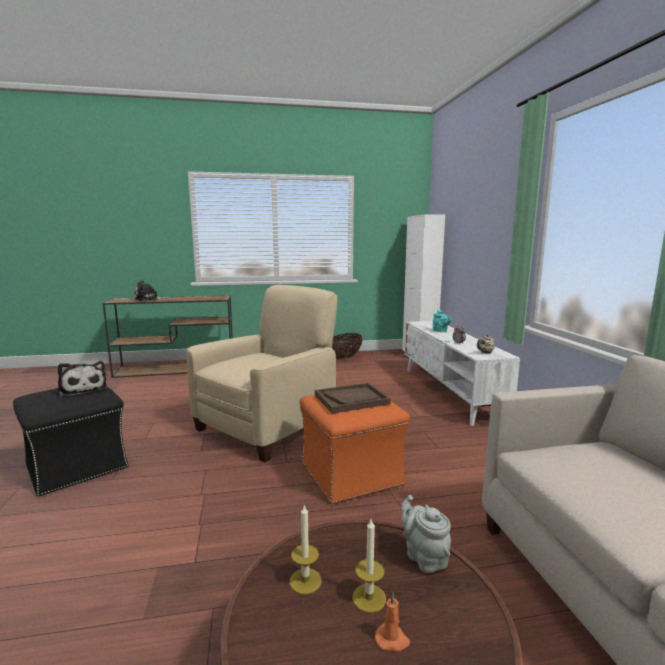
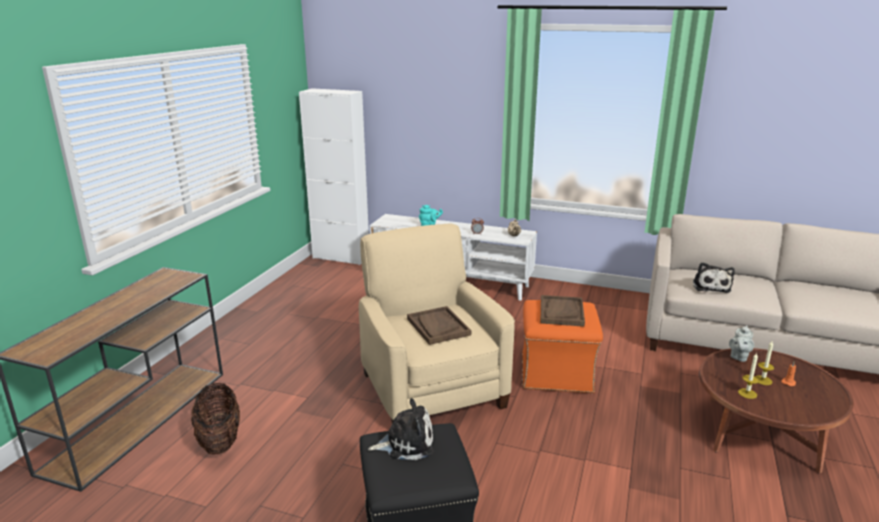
camera: 60 degrees left, 10 degrees up
(148, 299) = (86, 326): plush toy -> plush toy (711, 286)
(253, 362) = (438, 327): none -> brown tray
(345, 357) = (287, 293): basket -> basket (220, 440)
(424, 557) = (738, 357): grey teapot -> grey teapot turned 60 degrees counterclockwise

